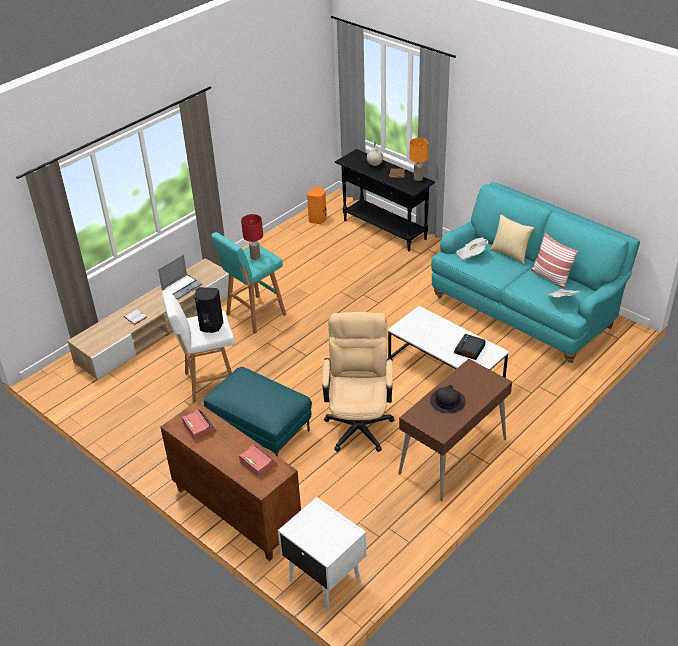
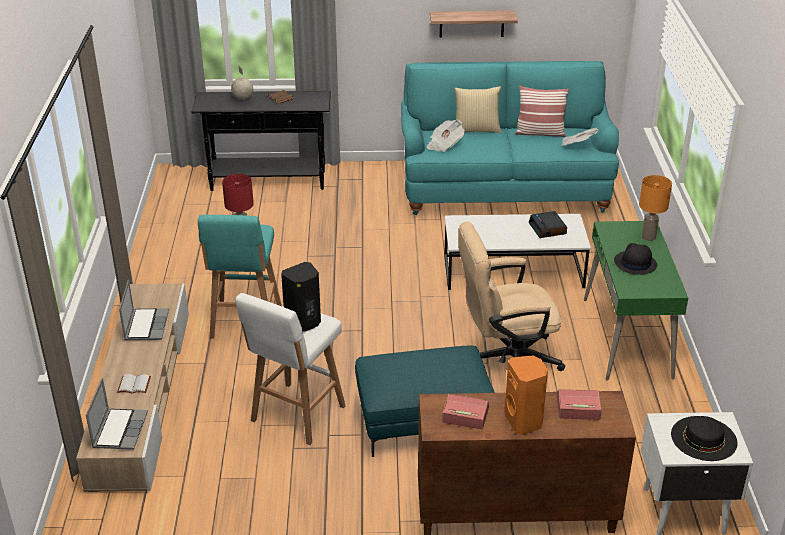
camera: 45 degrees left, 5 degrees down
(100, 337) = (119, 430): none -> laptop
(318, 220) = (179, 202): orange speaker -> orange speaker (524, 421)
(323, 533) = (704, 438): none -> black hat
(359, 422) = (505, 359): beige office chair -> beige office chair turned 60 degrees counterclockwise
(418, 178) = (309, 94): orange table lamp -> orange table lamp (648, 236)
(453, 457) = (627, 338): brown desk -> green desk
(544, 169) = (471, 24): none -> shelf

